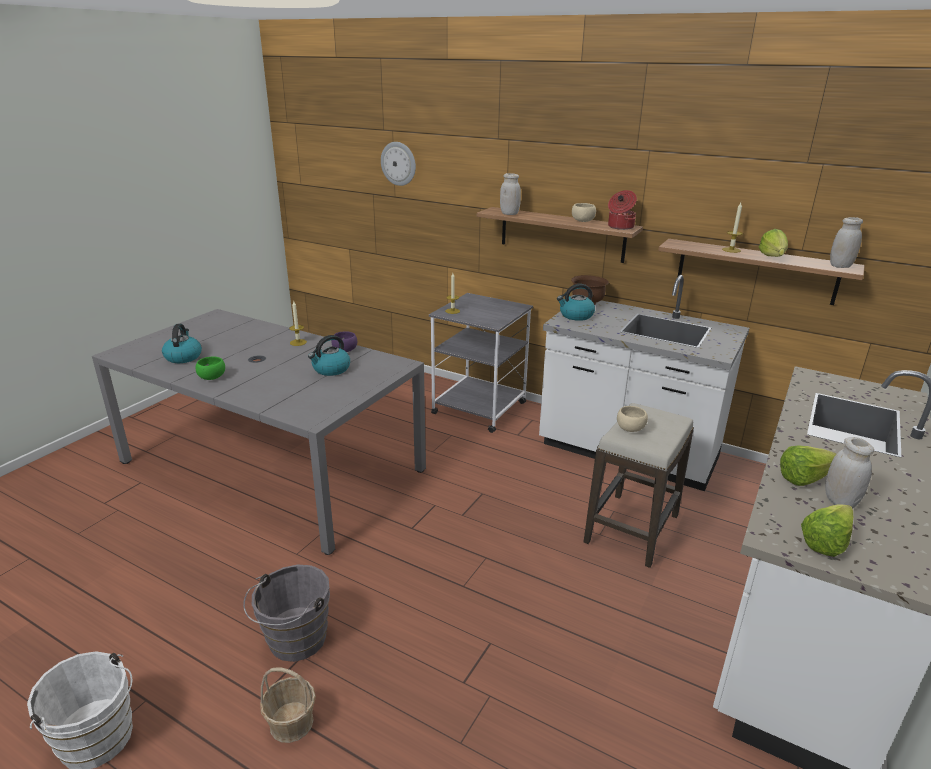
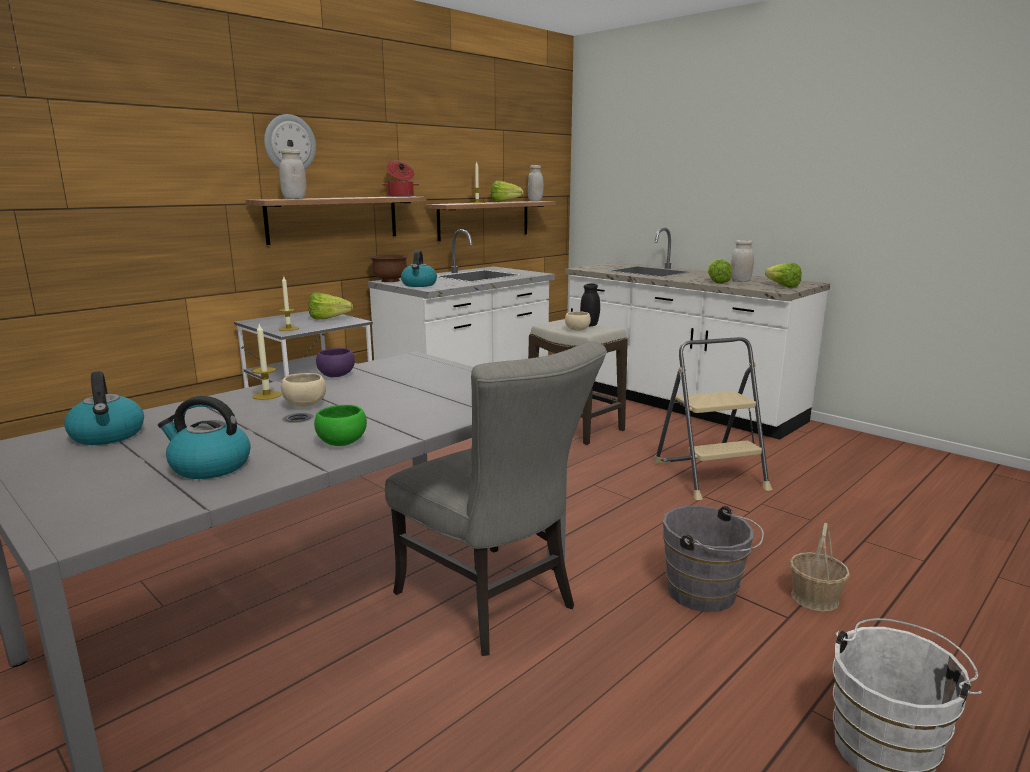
camera: 75 degrees left, 10 degrees down
(280, 529) = (493, 602): none -> grey chair
(331, 369) = (393, 382): kettle -> kettle (108, 436)
(398, 163) = (73, 152): wall clock -> wall clock (289, 144)
(494, 316) = (332, 319): none -> lettuce
(554, 646) = (708, 474): none -> beige step ladder
(582, 221) = (364, 197): beige bowl -> beige bowl (304, 405)
(666, 434) = (589, 325): none -> black jar

